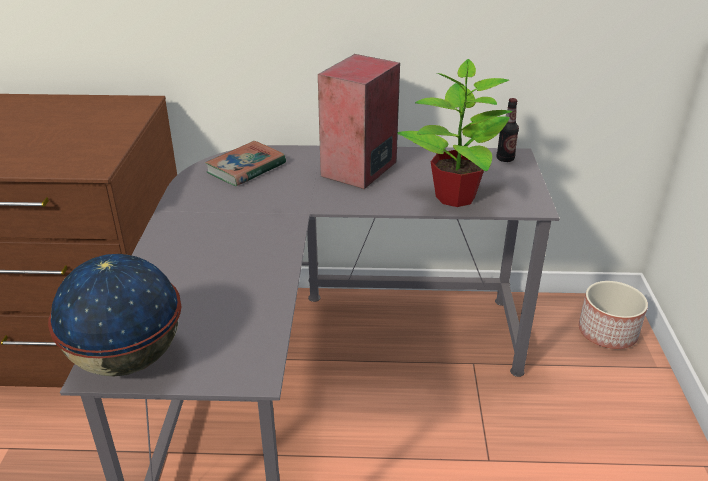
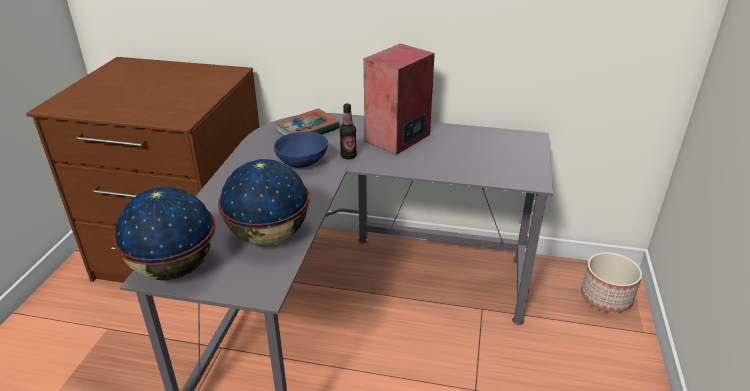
camera: 10 degrees right, 0 degrees up
(239, 304) = (269, 236): none -> globe
(252, 209) = (302, 162): none -> blue bowl
(454, 197) = (468, 168): potted plant -> none
(505, 159) = (522, 139): bottle -> bottle (348, 156)

